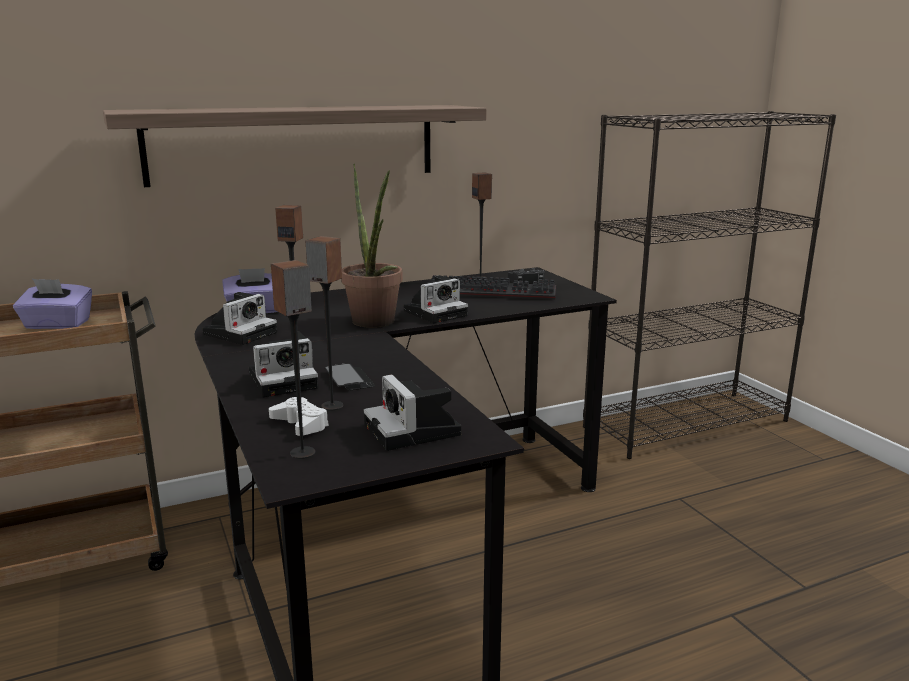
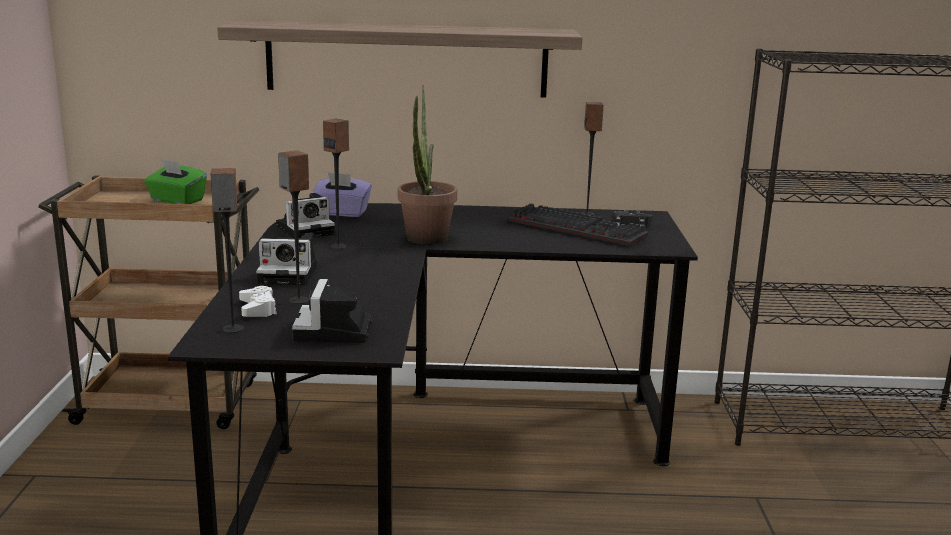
camera: 25 degrees right, 0 degrees up
(57, 325) = (177, 200): purple tissue box -> green tissue box
(349, 379) = (340, 282): phone -> none
(436, 312) = (495, 240): camera -> none

